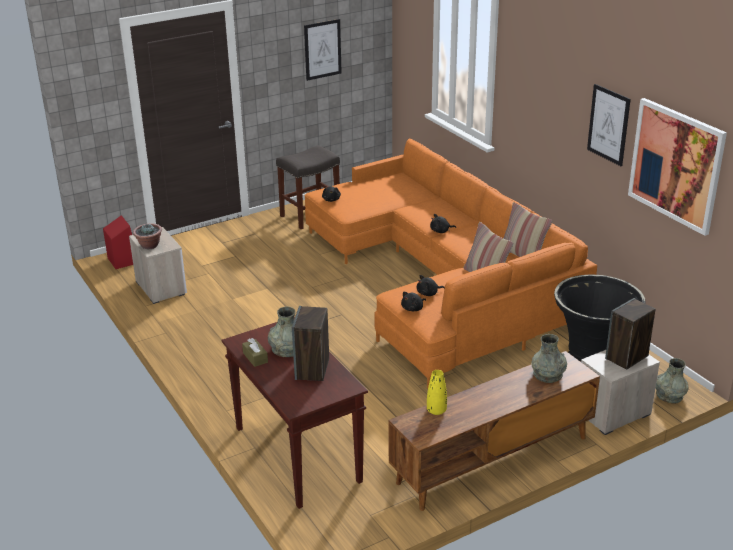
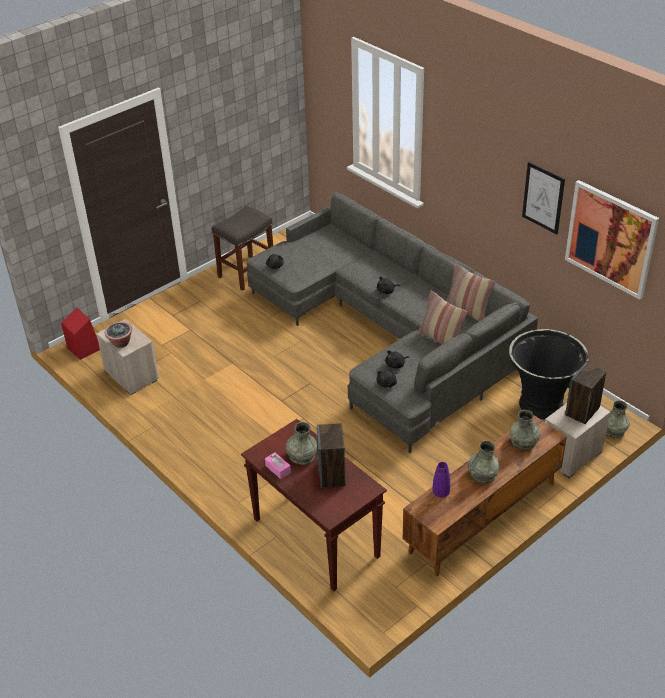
camera: 10 degrees left, 10 degrees up
(255, 357) = (278, 469): brown tissue box -> pink tissue box
(322, 49) = (243, 115): picture -> none
(436, 411) = (441, 493): yellow vase -> purple vase
(441, 281) = (390, 334): orange sofa -> grey sofa
(490, 399) = (482, 474): none -> grey vase

